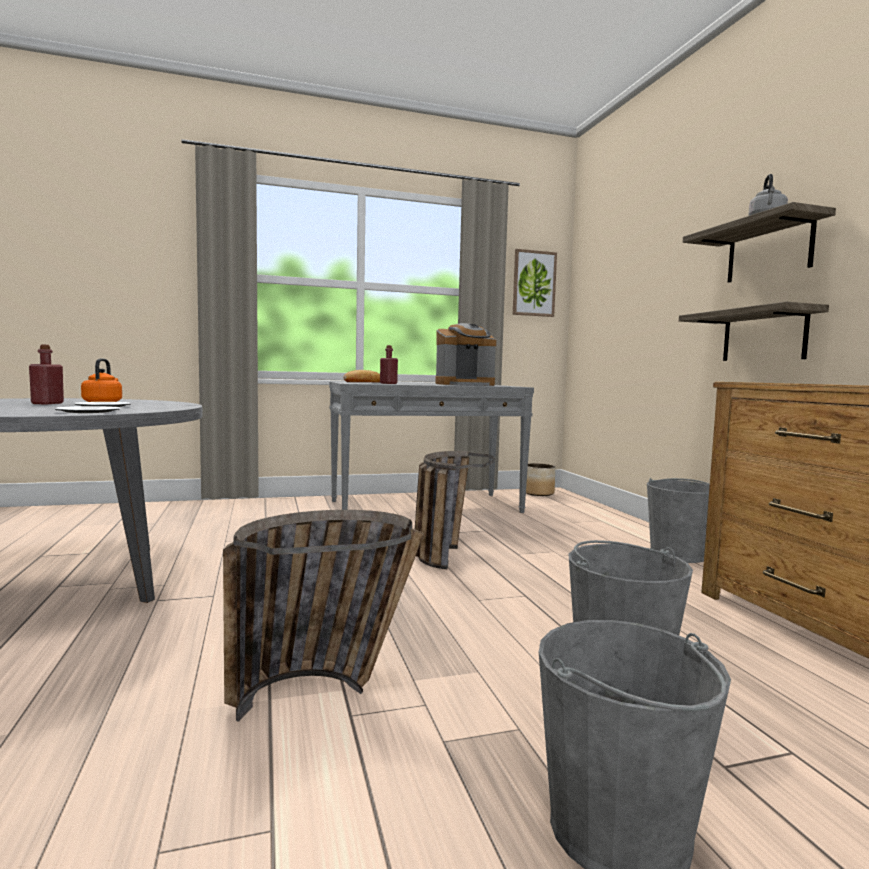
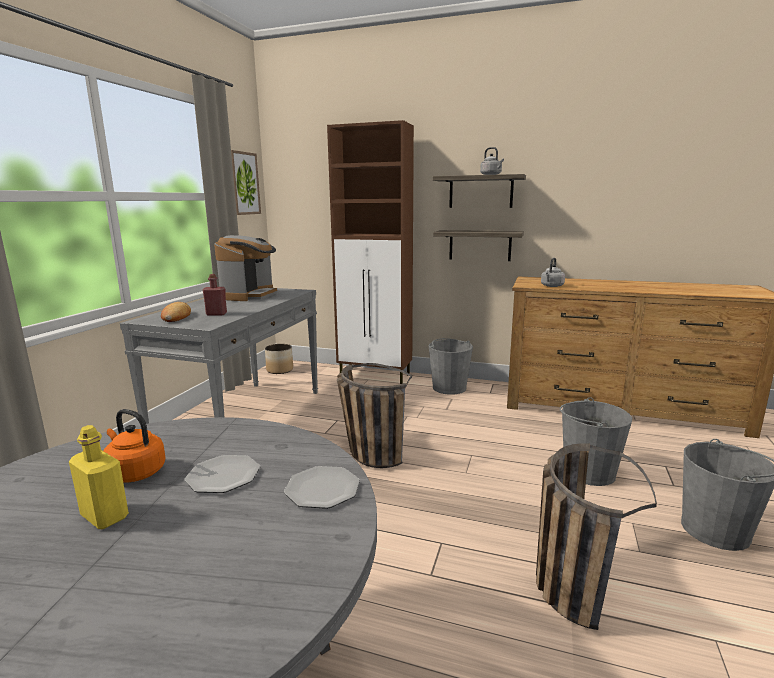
camera: 55 degrees left, 10 degrees up
(47, 403) = (105, 516): red bottle -> yellow bottle
(617, 521) = (375, 376): none -> brown cabinet
(785, 382) = (551, 286): none -> grey kettle

